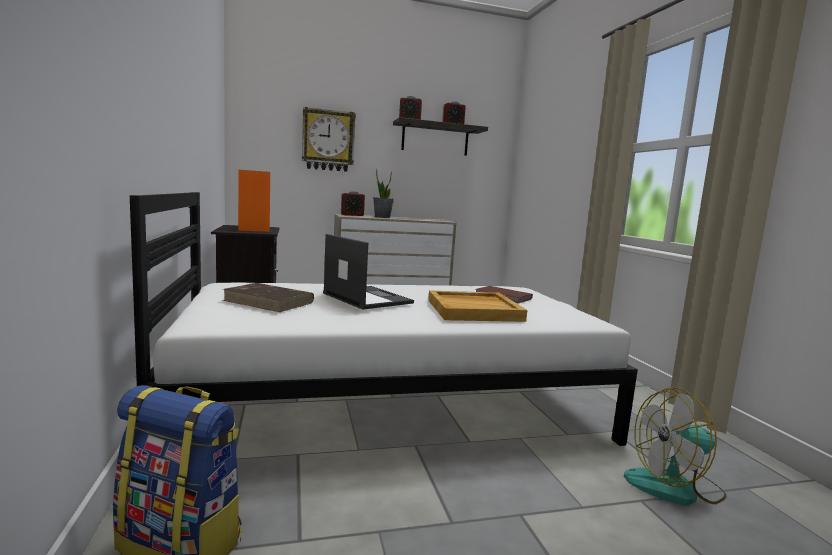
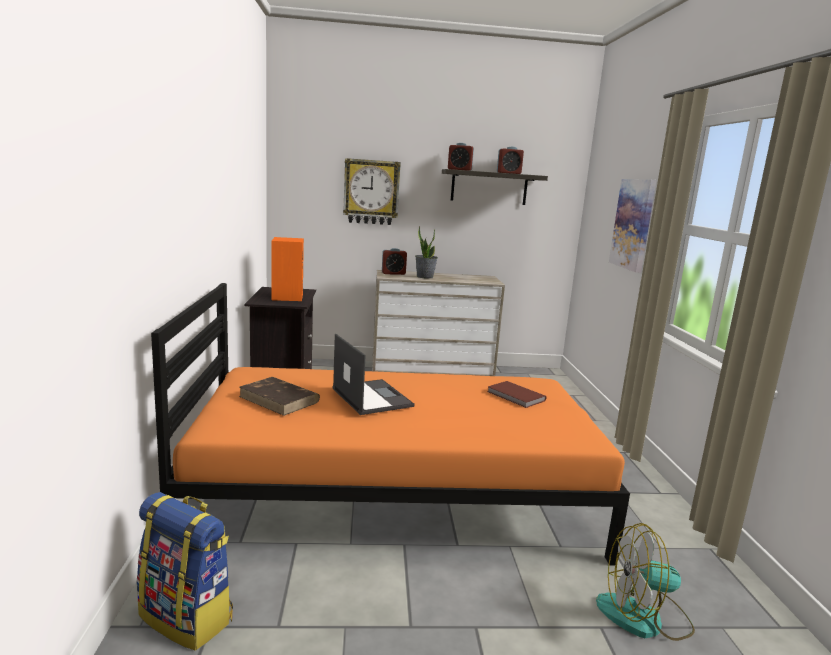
camera: 10 degrees right, 5 degrees up
(389, 406) = (393, 498): white bed -> orange bed
(474, 310) = (472, 418): beige tray -> none
(572, 158) = (633, 224): none -> picture

